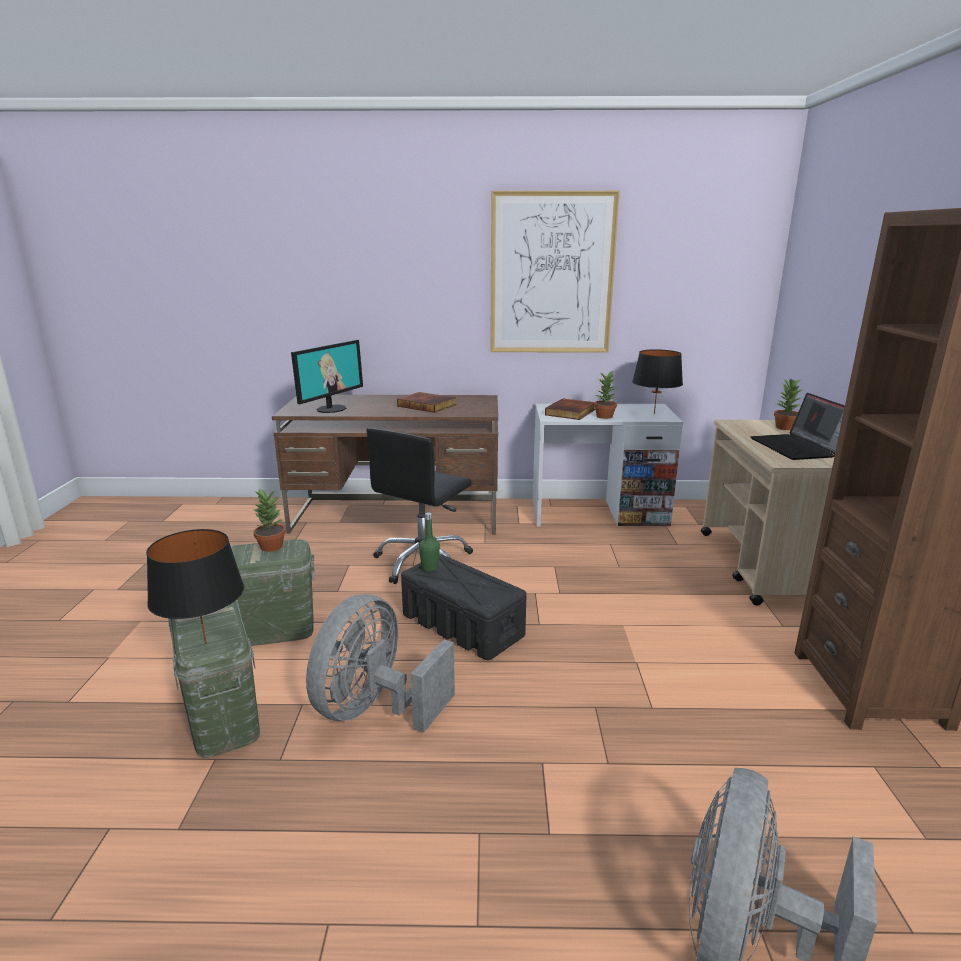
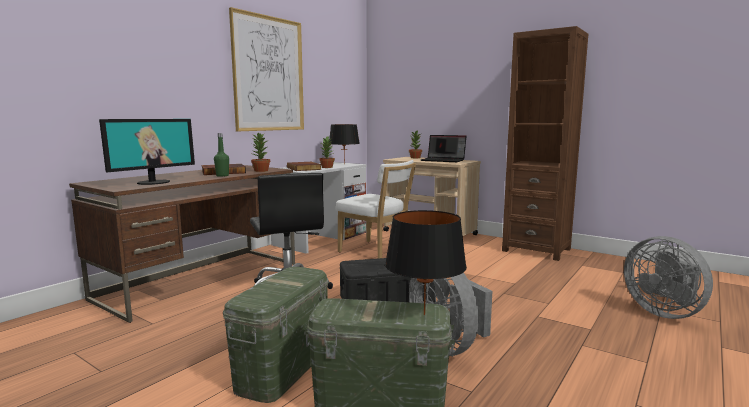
camera: 55 degrees left, 10 degrees down
(271, 546) = (283, 276): potted plant -> potted plant (260, 171)
(331, 409) = (153, 182): monitor -> monitor turned 60 degrees clockwise
(430, 568) = (357, 266): green bottle -> green bottle (222, 175)
(611, 560) = (376, 251): none -> white chair

